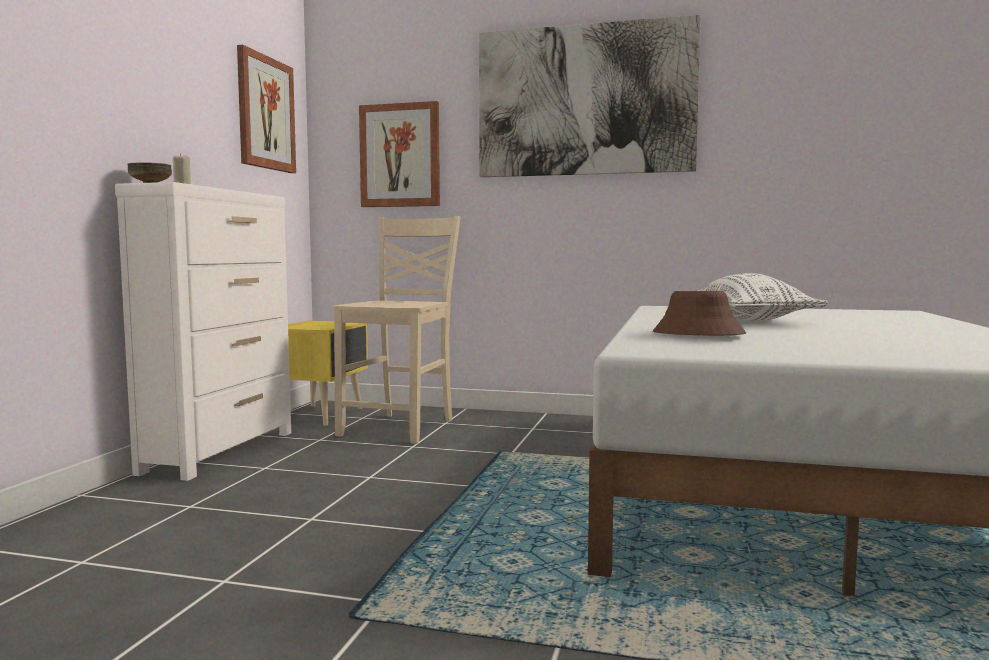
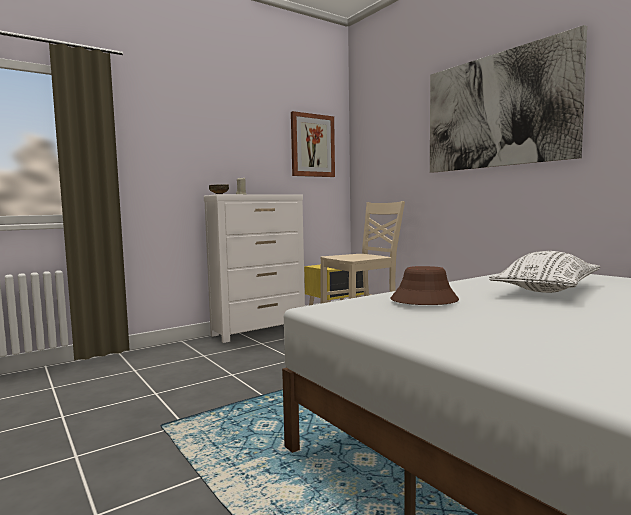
camera: 40 degrees right, 0 degrees up
(400, 155) = (390, 161): picture -> none

